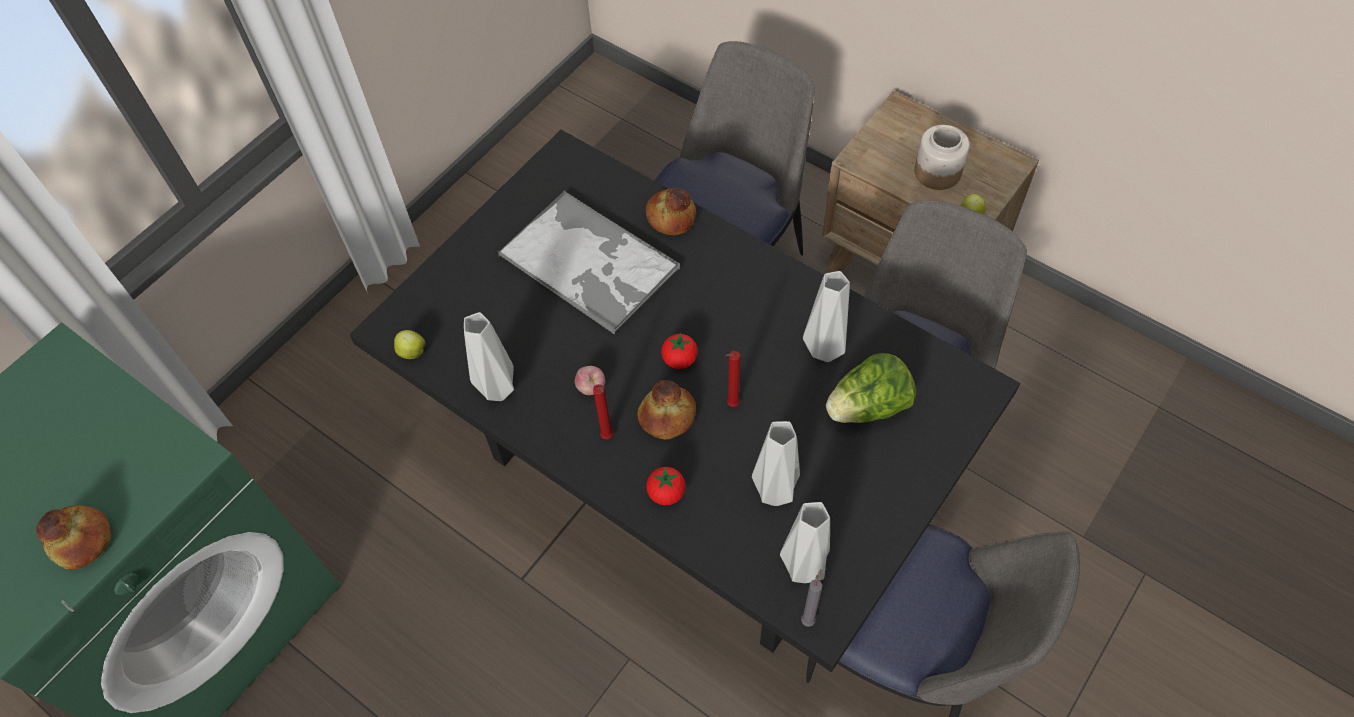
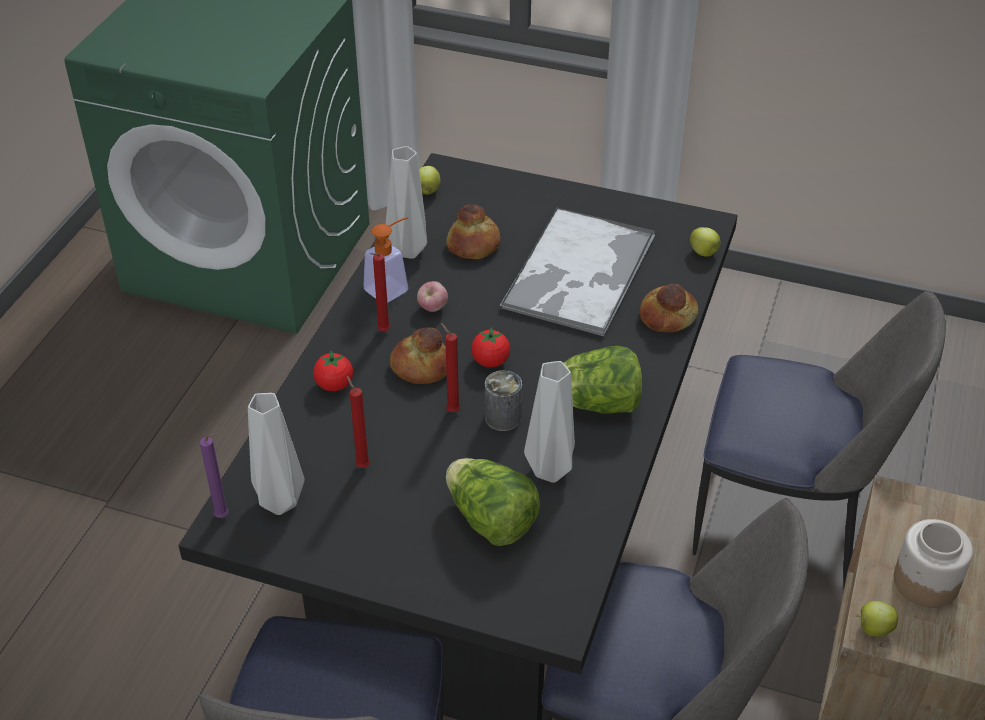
camera: 70 degrees right, 15 degrees down
(82, 539) = (174, 56): bread -> bread (474, 245)
(547, 415) = (392, 287): none -> soap dispenser
(602, 167) = (704, 253): none -> apple
(753, 368) = (503, 418): none -> can
(759, 297) = (596, 404): none -> lettuce
(777, 491) = (361, 465): grey vase -> red candle
(808, 619) = (224, 516): grey candle -> purple candle

